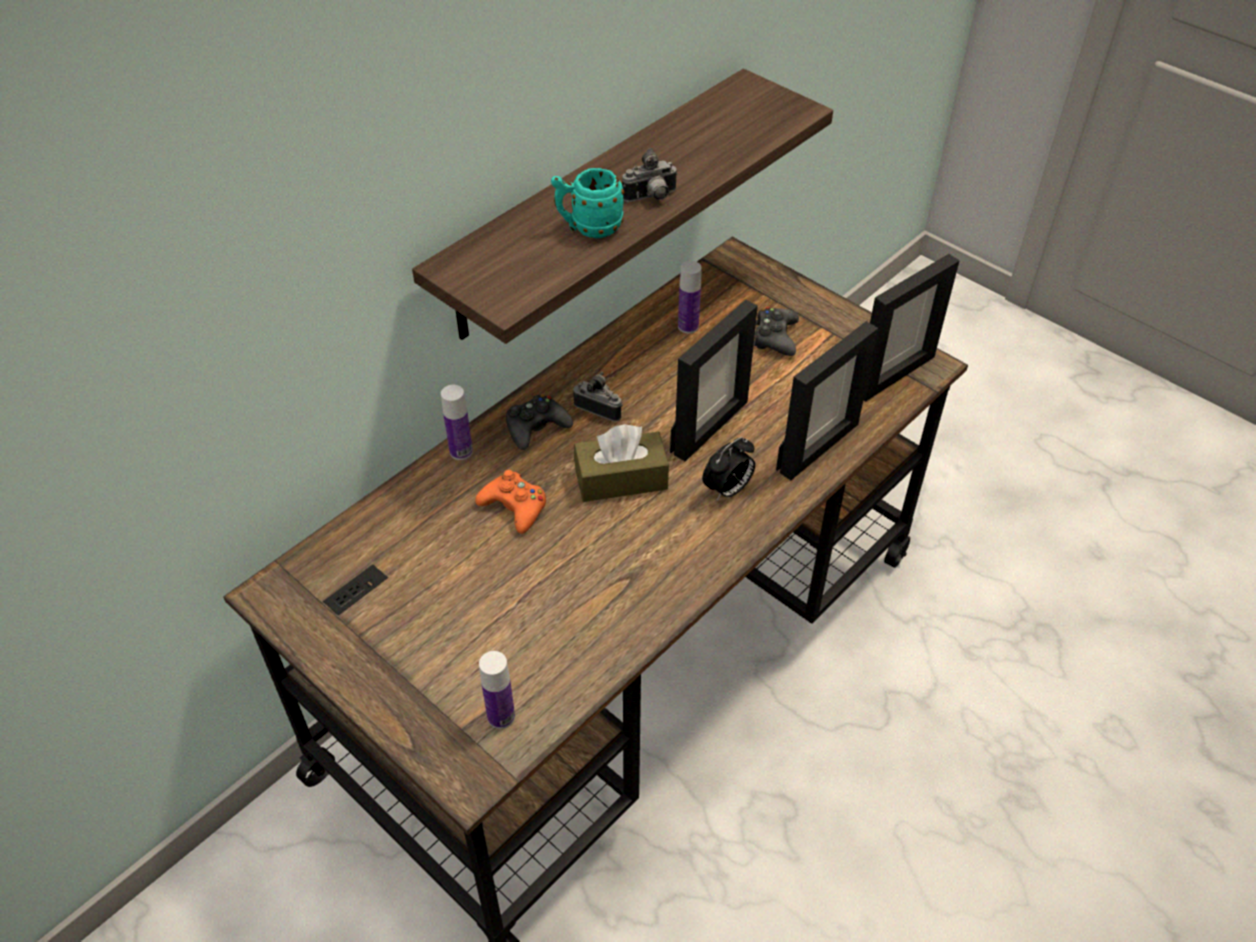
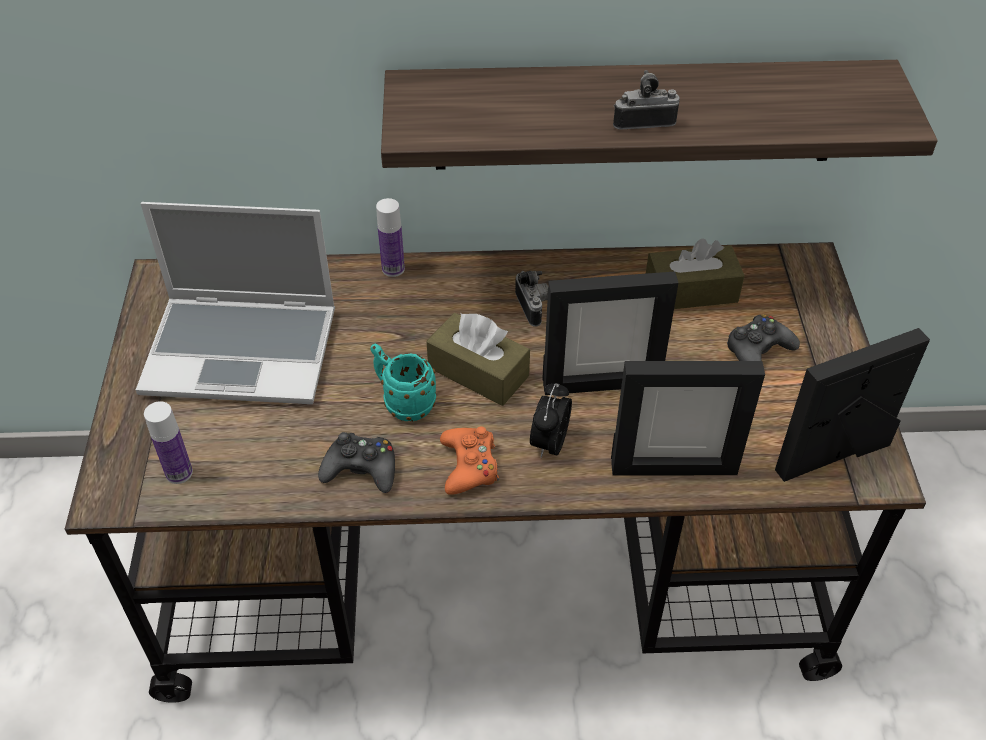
camera: 45 degrees right, 0 degrees up
(427, 593) = (244, 351): none -> laptop
(514, 507) = (377, 335): orange game controller -> orange game controller (469, 466)
(536, 427) = (467, 288): black game controller -> black game controller (361, 469)
(588, 228) = (555, 115): turquoise mug -> turquoise mug (403, 402)
(651, 198) = (643, 121): camera -> camera turned 150 degrees clockwise
(688, 326) = (691, 291): bottle -> brown tissue box
(727, 490) = (549, 443): alarm clock -> alarm clock turned 105 degrees clockwise
(893, 374) = (832, 457): picture frame -> picture frame turned 150 degrees clockwise

